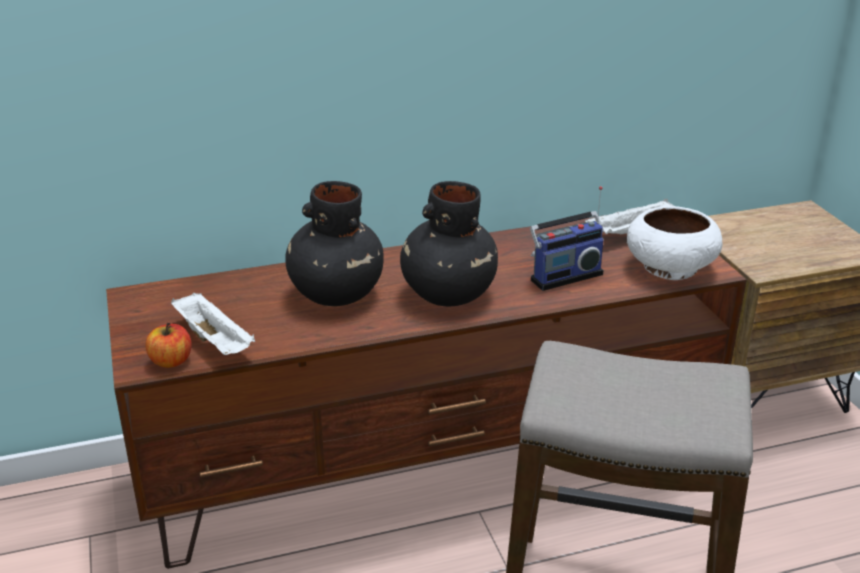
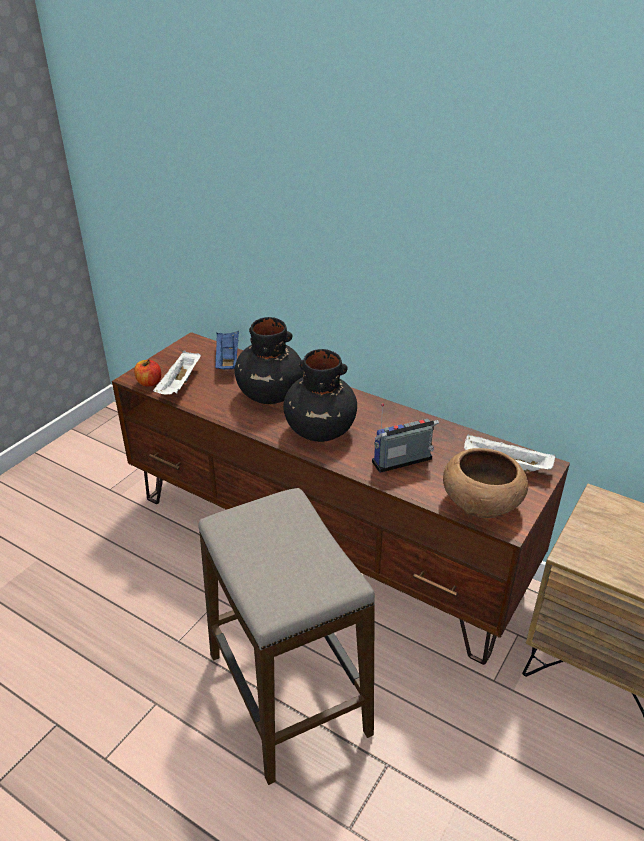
camera: 50 degrees right, 5 degrees up
(218, 290) = (227, 360): none -> blue tray
(564, 276) = (403, 463): radio -> radio turned 135 degrees clockwise
(669, 267) = (481, 502): white bowl -> brown bowl

